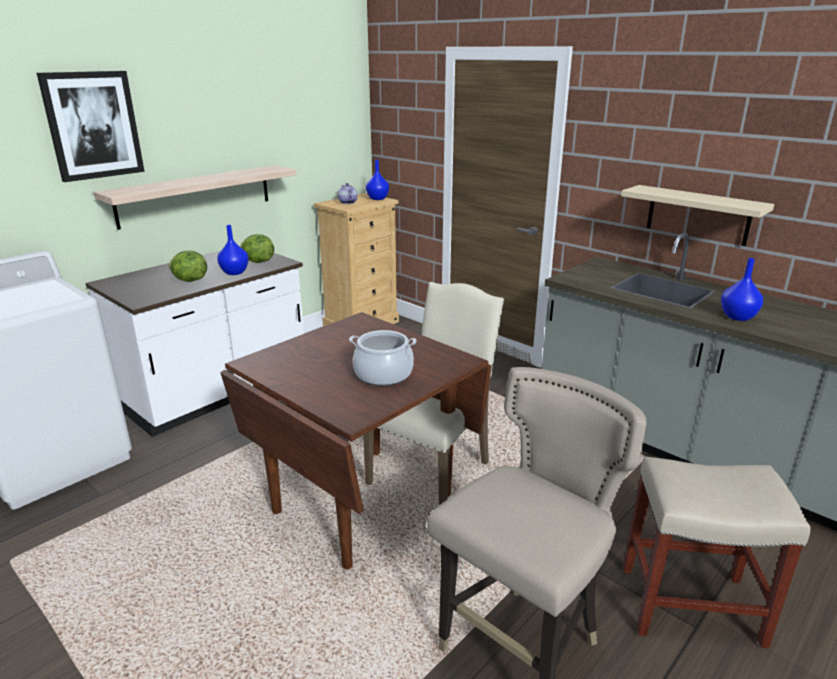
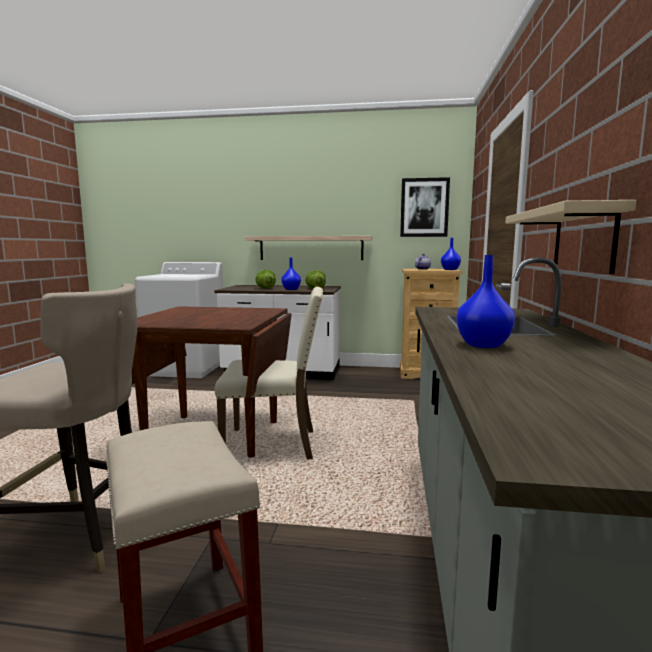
camera: 55 degrees right, 15 degrees down
(93, 125) = (258, 201): picture -> picture (424, 207)
(383, 374) = (195, 320): cooking pot -> none

